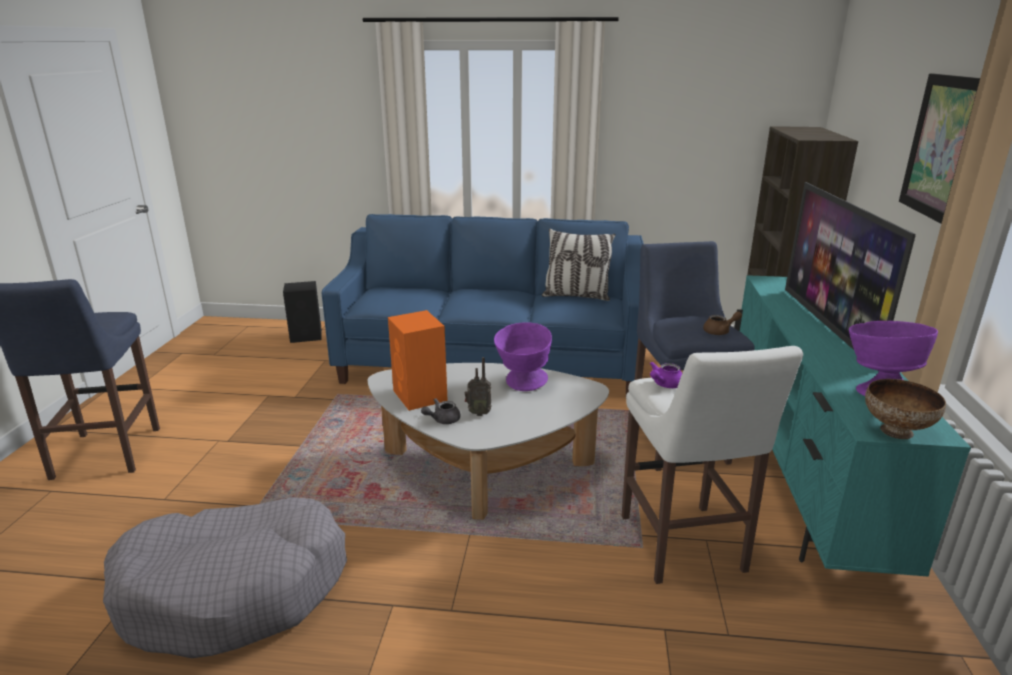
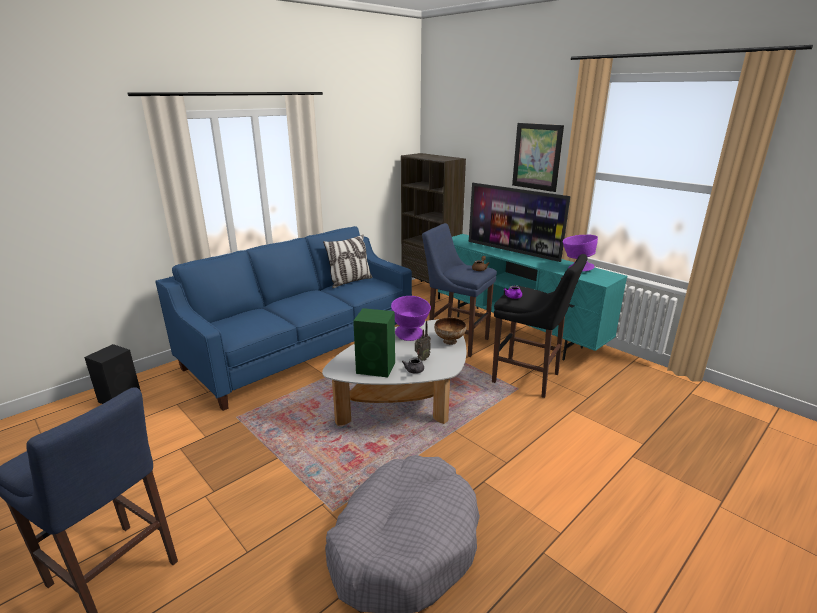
camera: 50 degrees left, 0 degrees up
(420, 396) = (377, 368): orange speaker -> green speaker
(683, 547) = (529, 379): white stool -> black stool
(896, 431) = (606, 279): bowl -> bowl (449, 341)

